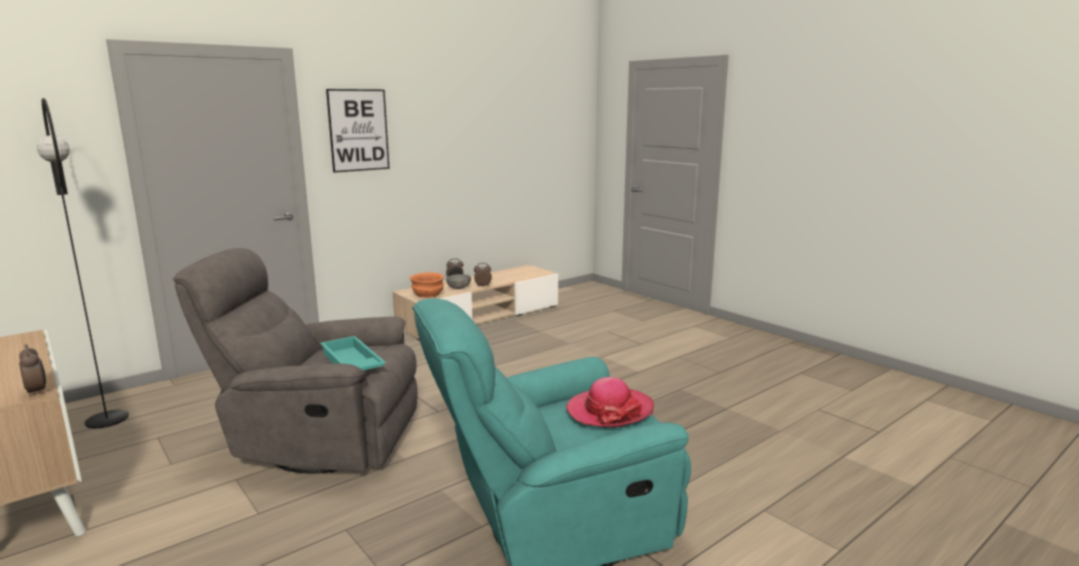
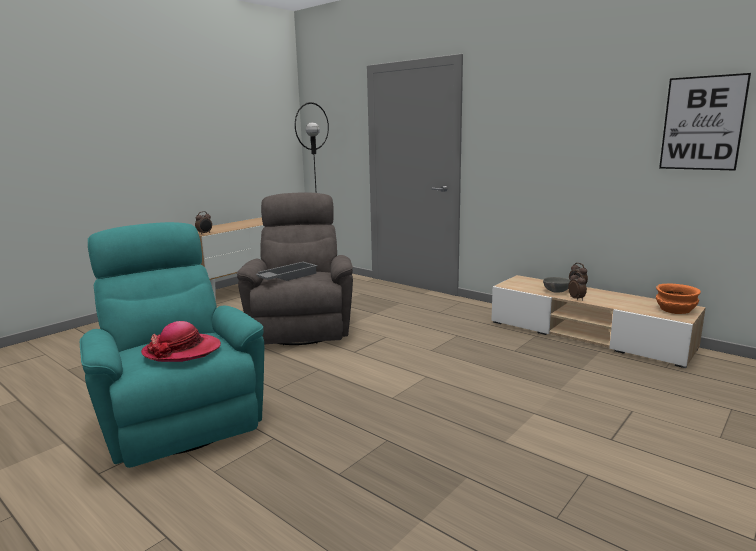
camera: 80 degrees right, 0 degrees up
(351, 363) = (286, 277): turquoise tray -> grey tray
(358, 130) = (506, 121): picture -> picture (702, 123)
(428, 294) = (521, 285): orange bowl -> orange bowl (676, 310)

